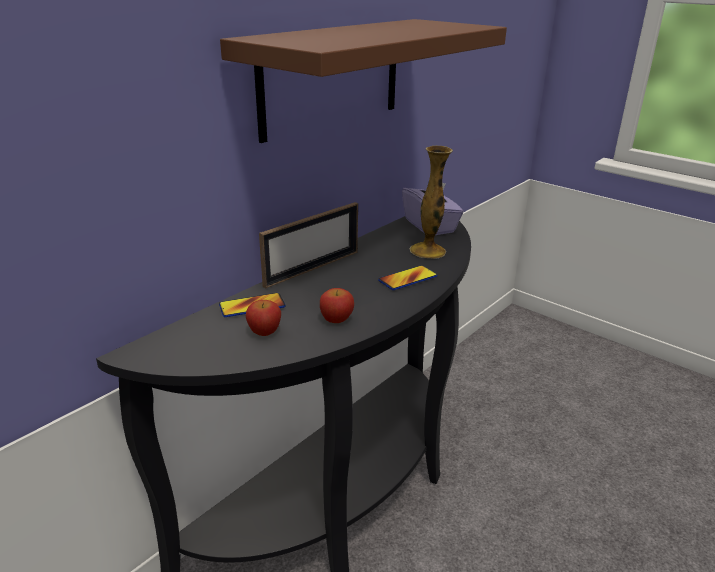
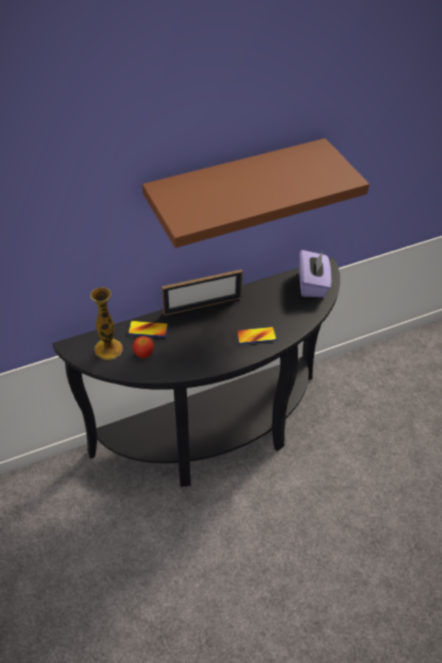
camera: 25 degrees right, 20 degrees up
(336, 319) = (189, 357): apple -> none
(427, 251) = (289, 312): vase -> vase (108, 349)

